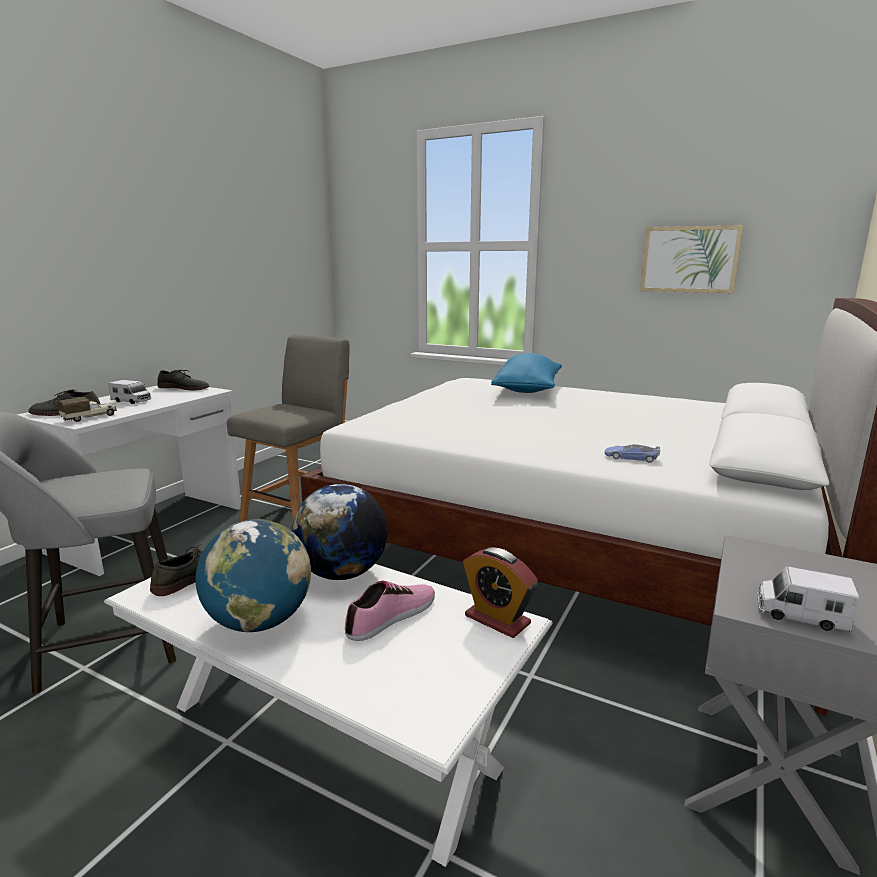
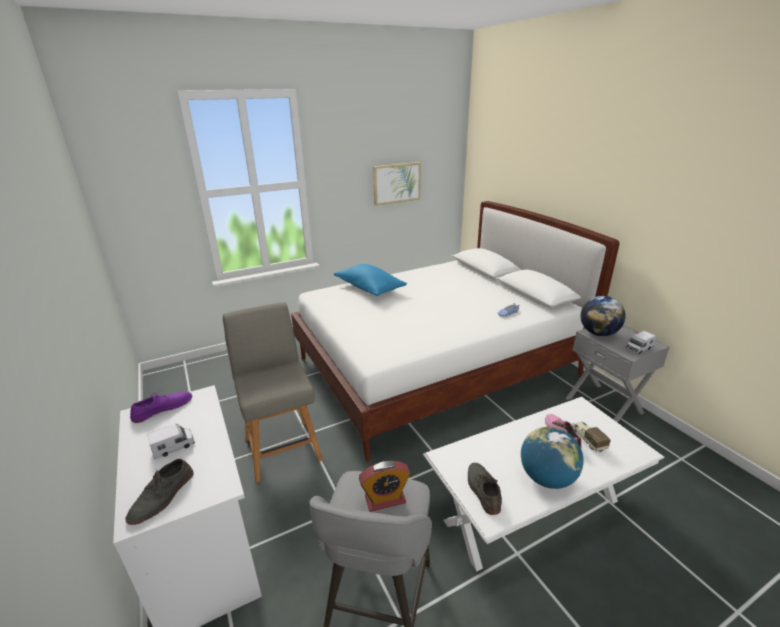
camera: 55 degrees left, 10 degrees up
(90, 417) = (209, 480): toy truck -> toy truck (587, 439)
(184, 388) = (162, 408): grey shoe -> purple shoe
(342, 573) = (511, 437): globe -> globe (598, 333)
(497, 620) = (577, 408): alarm clock -> alarm clock (385, 499)

